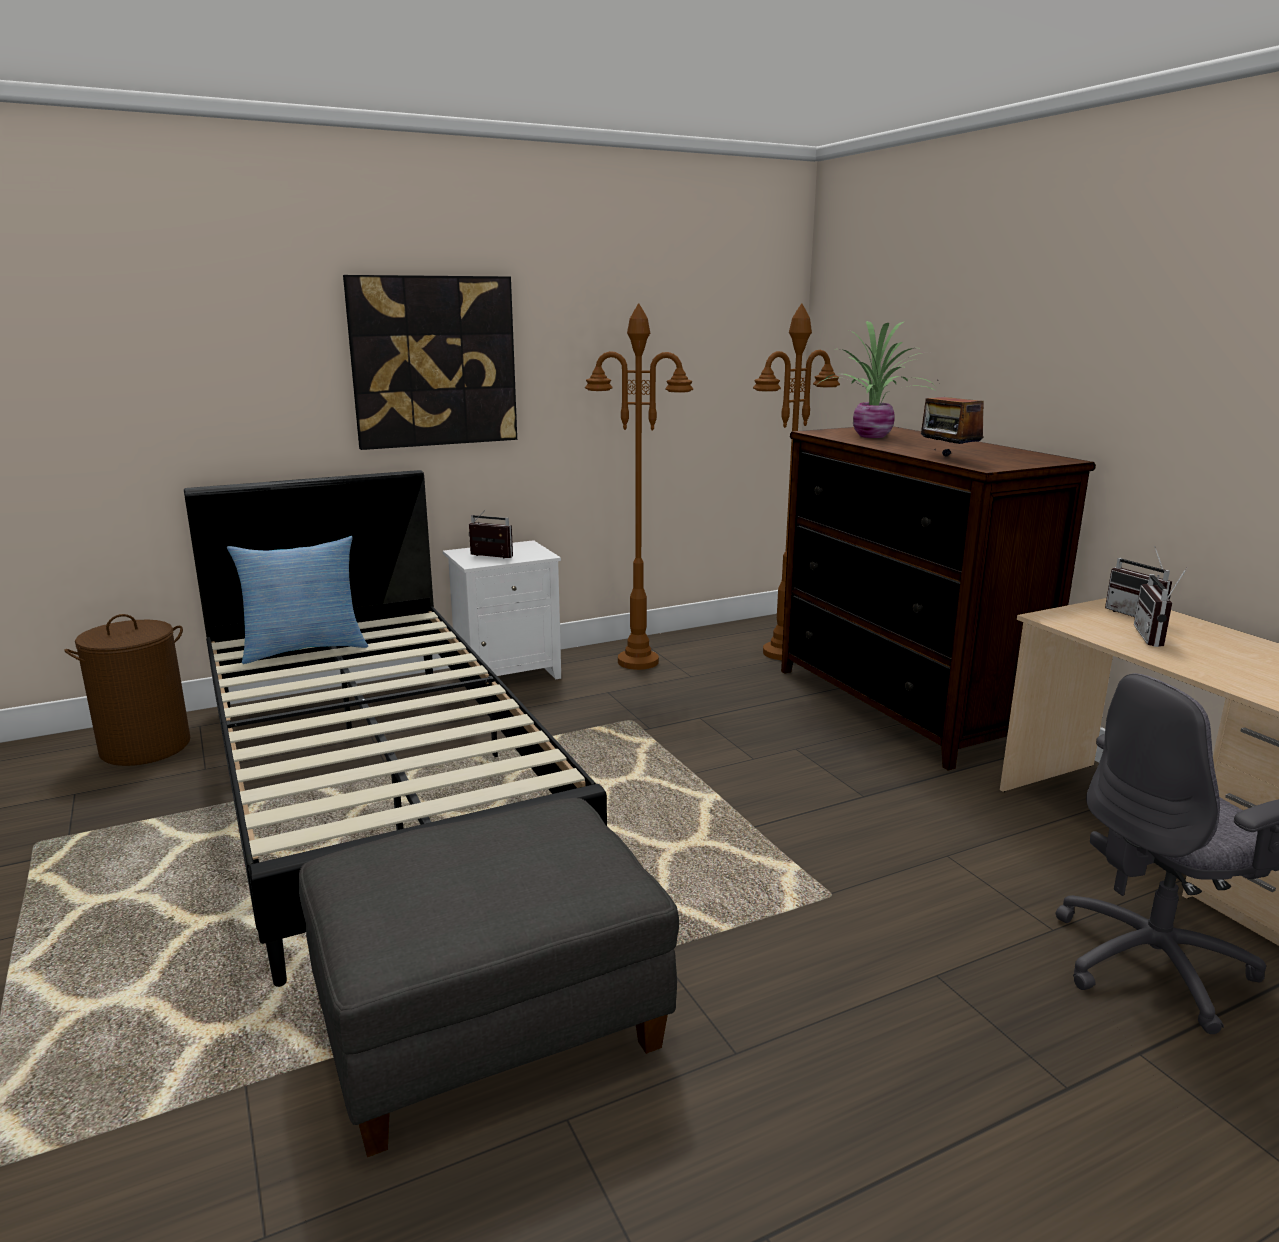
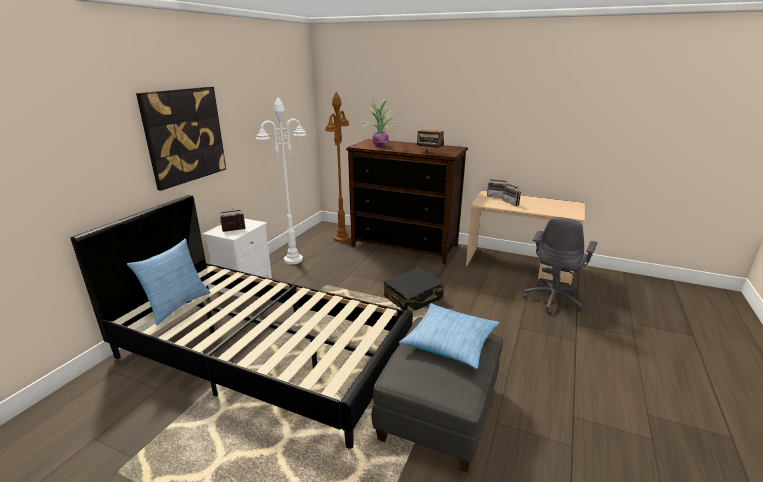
camera: 40 degrees left, 5 degrees up
(146, 747) = (97, 395): brown laundry basket -> none
(530, 856) = (450, 342): none -> pillow
(638, 661) = (293, 260): brown floor lamp -> white floor lamp
(765, 806) = (413, 298): none -> black suitcase

